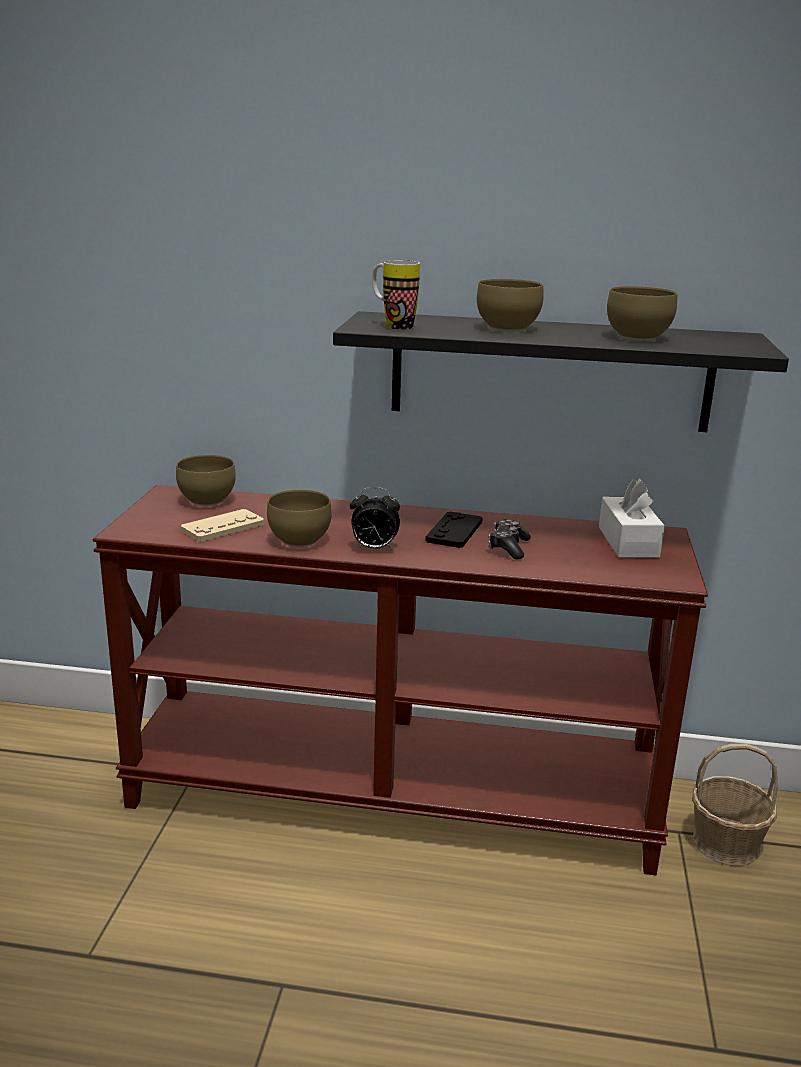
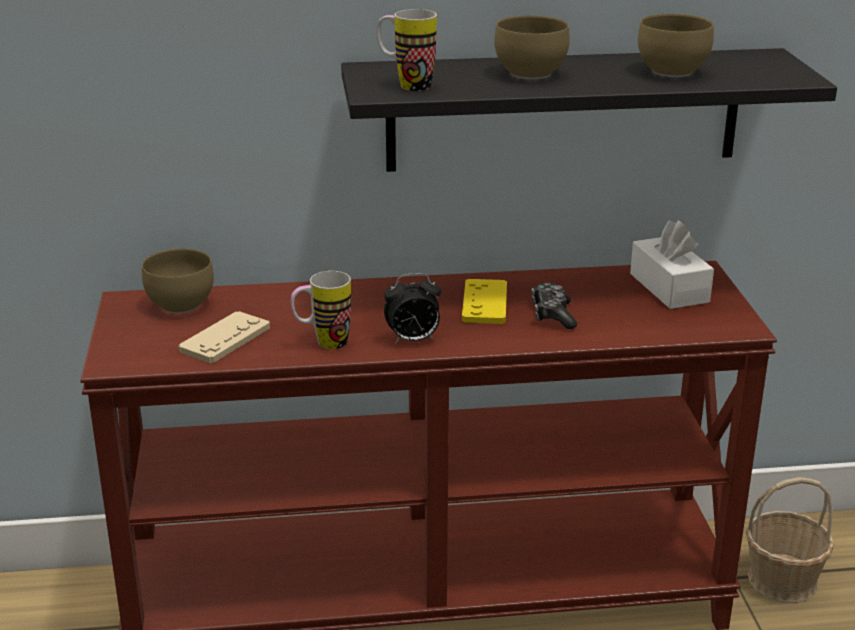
camera: 15 degrees left, 5 degrees up
(297, 541) = (322, 344): brown bowl -> mug
(454, 531) = (484, 303): black game controller -> yellow game controller

